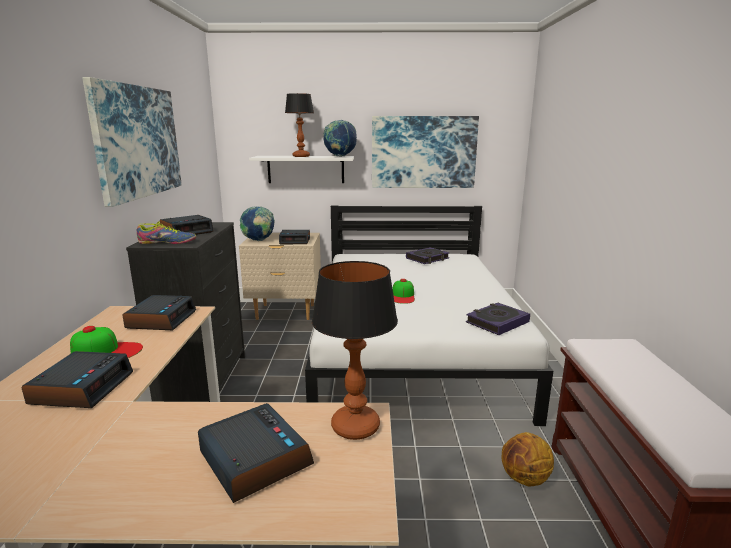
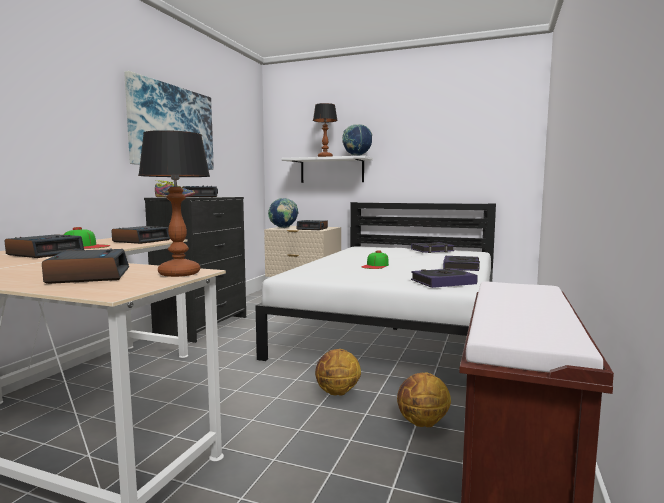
camera: 20 degrees right, 10 degrees down
(423, 152) = (436, 152): picture -> none
(424, 456) = (337, 393): none -> basketball
(483, 289) = (461, 267): none -> book

